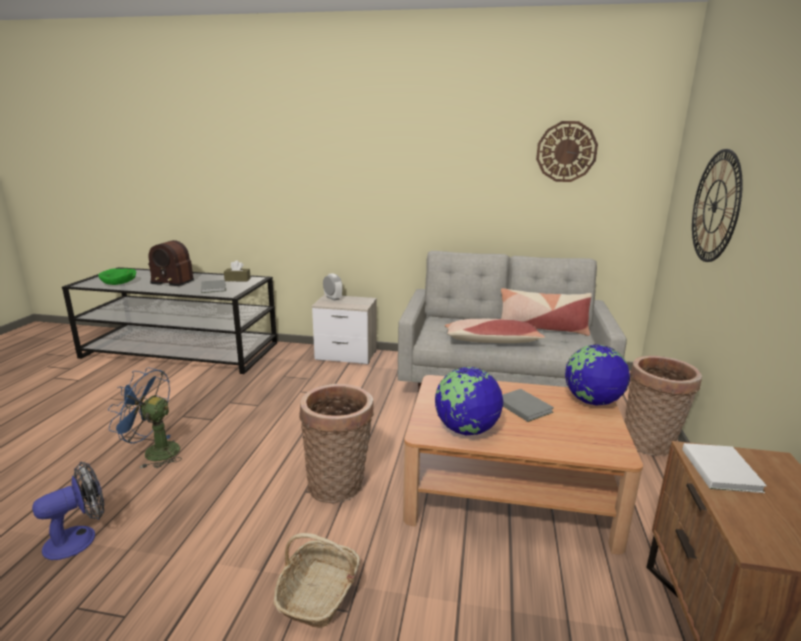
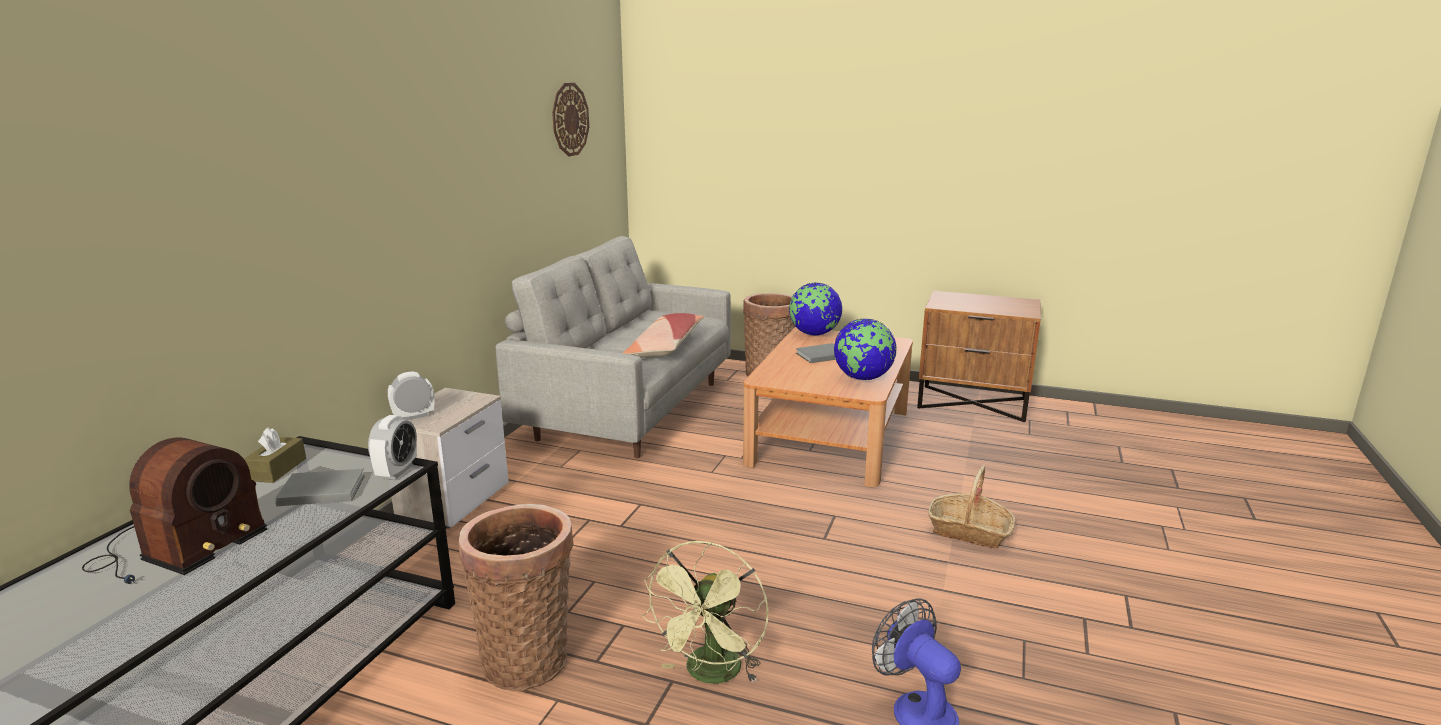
camera: 80 degrees left, 0 degrees up
(119, 283) = (95, 637): green bowl -> none
(154, 452) = (711, 675): blue fan -> green fan
(227, 294) = (397, 471): none -> alarm clock
(339, 485) = (815, 517): basket -> basket (527, 657)
(542, 328) = (639, 324): pillow -> none
(715, 206) = (741, 156): wall clock -> none
(721, 469) = (956, 305): white book -> none

